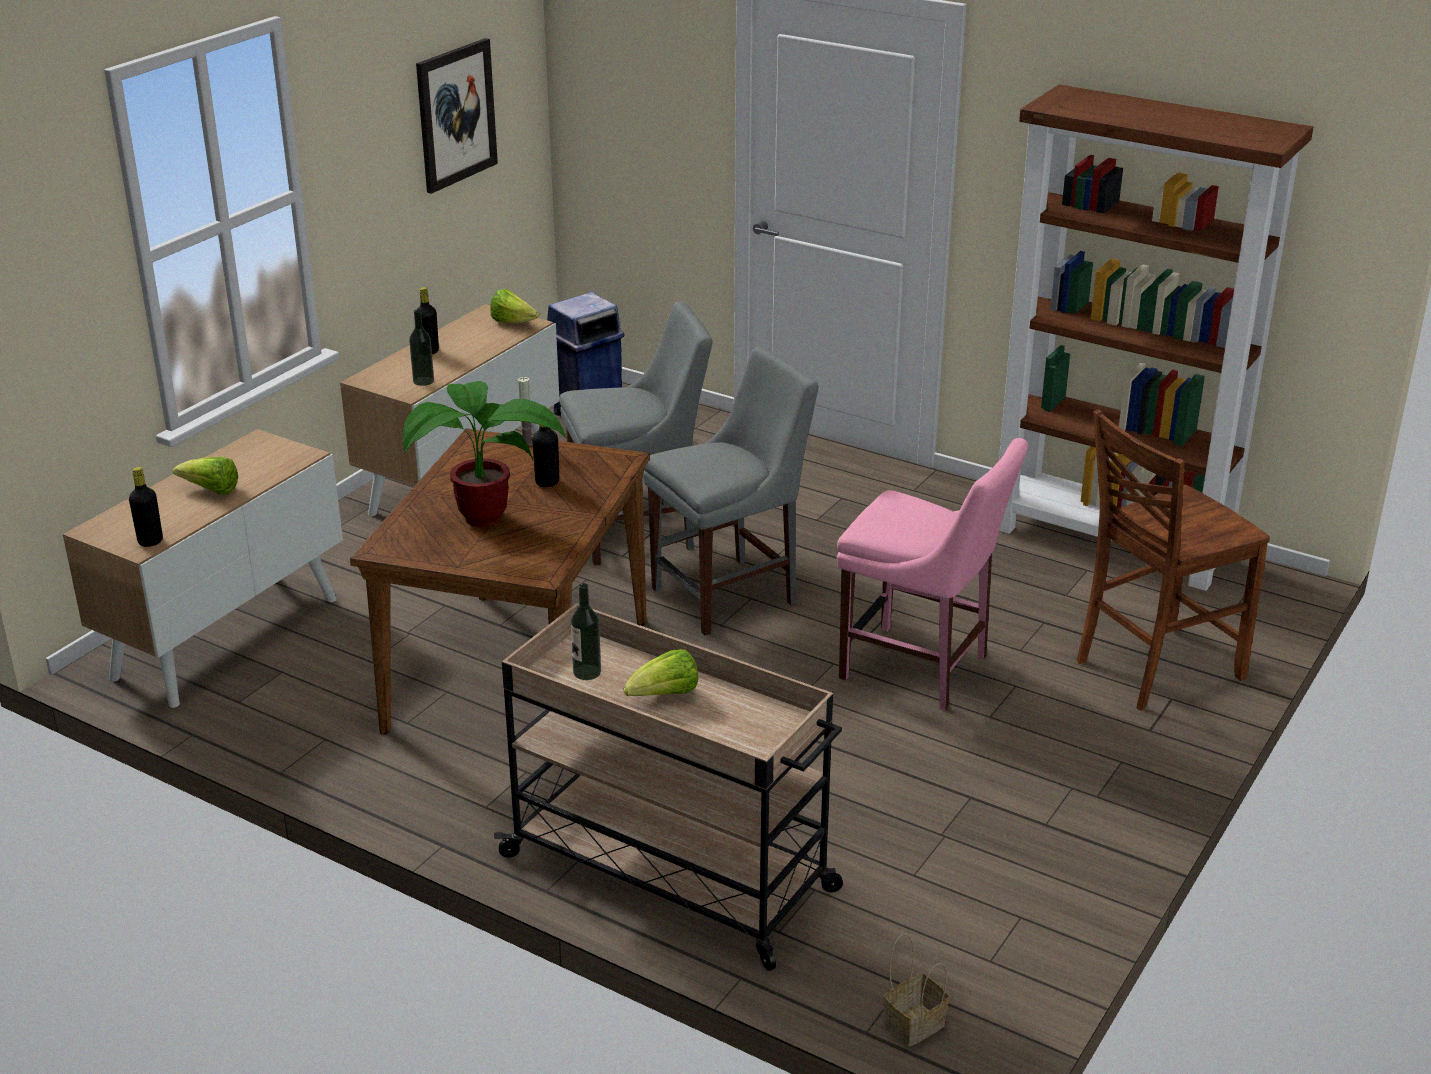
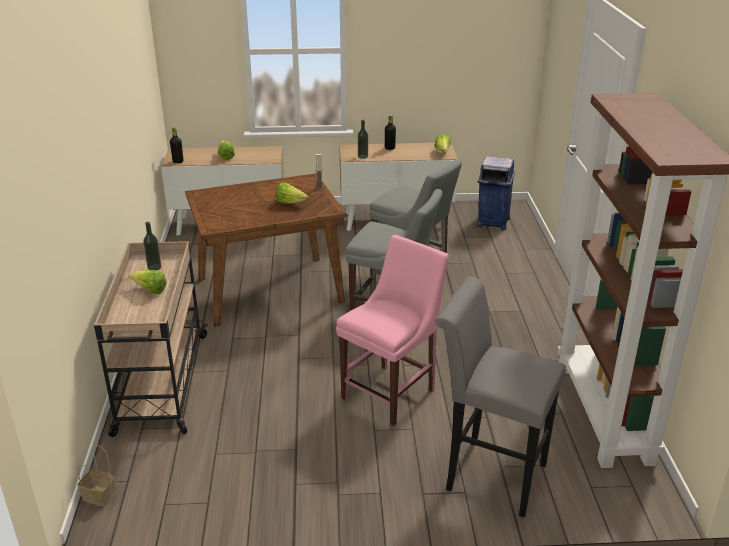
camera: 55 degrees right, 0 degrees up
(456, 115) = (464, 41): picture -> none
(479, 521) = (240, 202): potted plant -> none
(547, 482) = (290, 203): black bottle -> lettuce
(920, 670) = (392, 392): pink chair -> pink chair turned 135 degrees counterclockwise
(1154, 668) = (488, 474): brown chair -> grey stool

